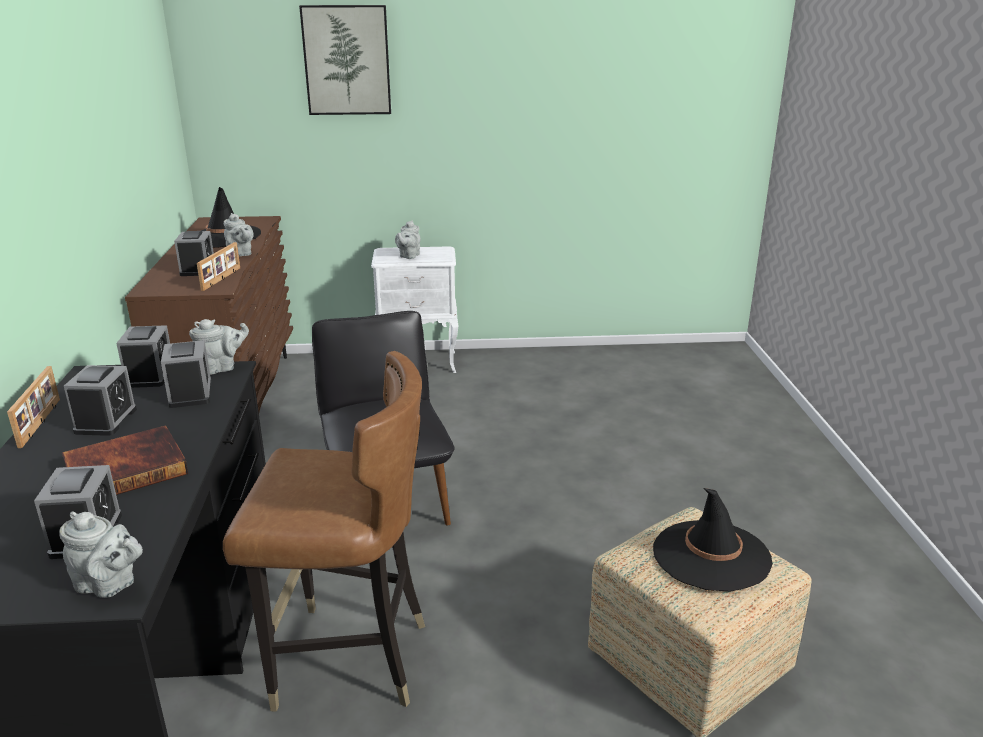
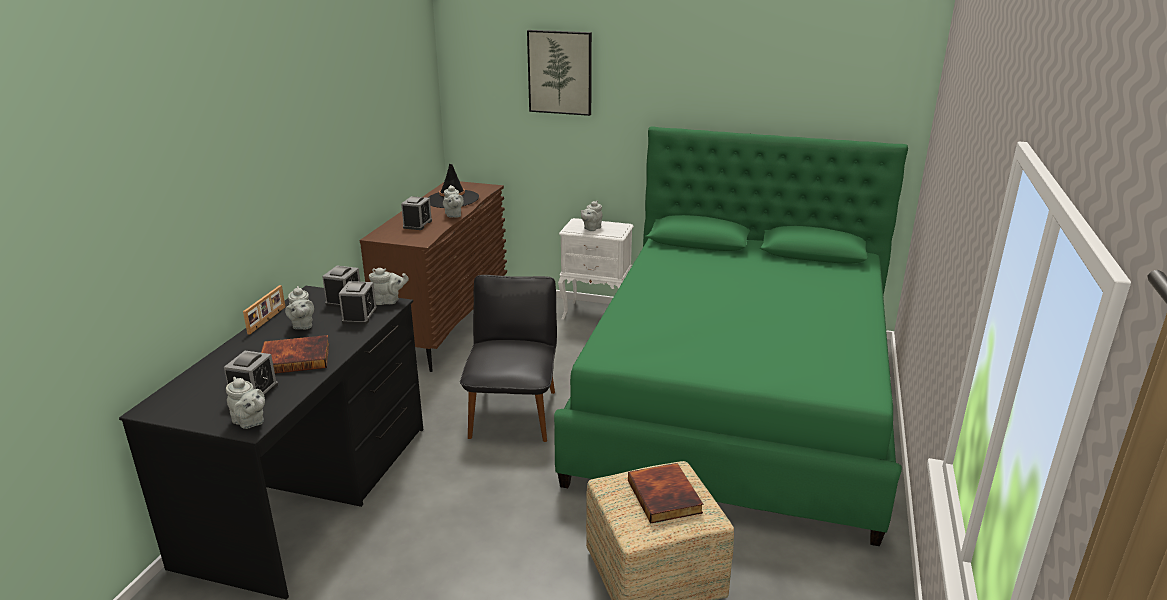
camera: 20 degrees right, 0 degrees up
(106, 420) = (302, 325): alarm clock -> grey teapot
(222, 279) = (428, 234): picture frame -> none
(348, 660) = (428, 515): brown chair -> none
(641, 433) = (737, 402): none -> green bed
(711, 555) = (666, 496): black hat -> book

